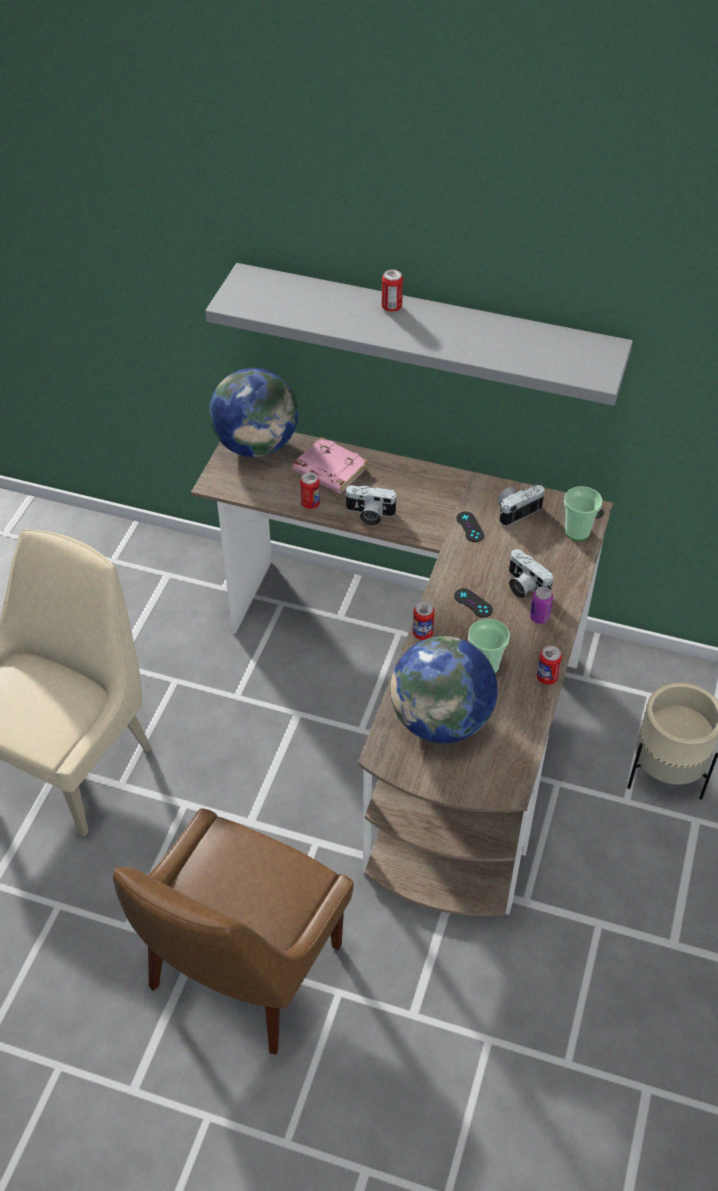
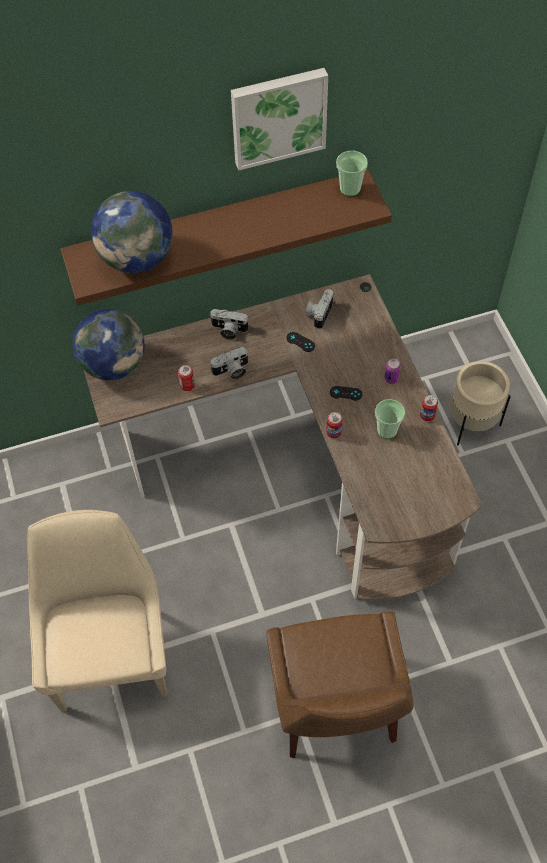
camera: 35 degrees left, 10 degrees up
(329, 470) = (178, 354): pink book -> none
(391, 307) = (199, 226): can -> none
(427, 331) = (219, 227): grey shelf -> brown shelf
(441, 720) = (392, 482): globe -> globe (137, 258)
(521, 203) = (278, 116): none -> picture
(524, 586) = (365, 363): camera -> camera (228, 330)
(577, 531) = (366, 306): cup -> cup (350, 189)

